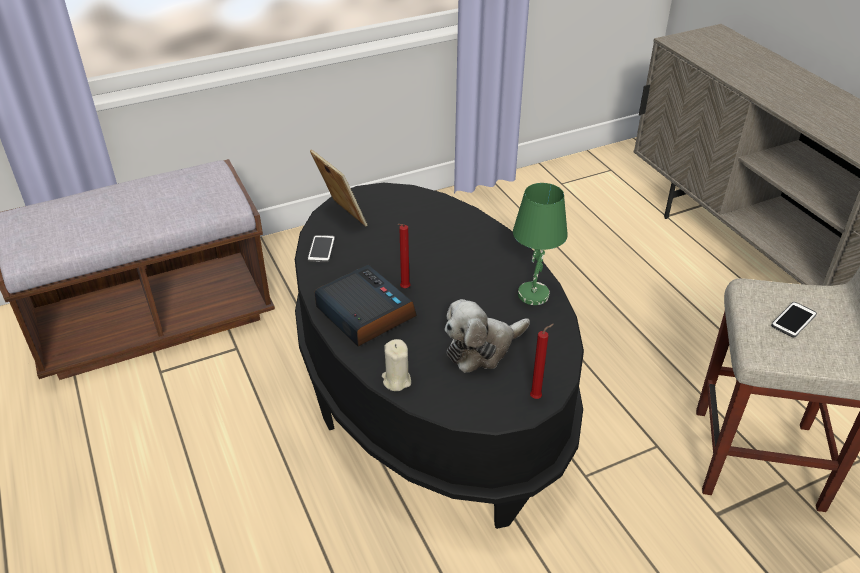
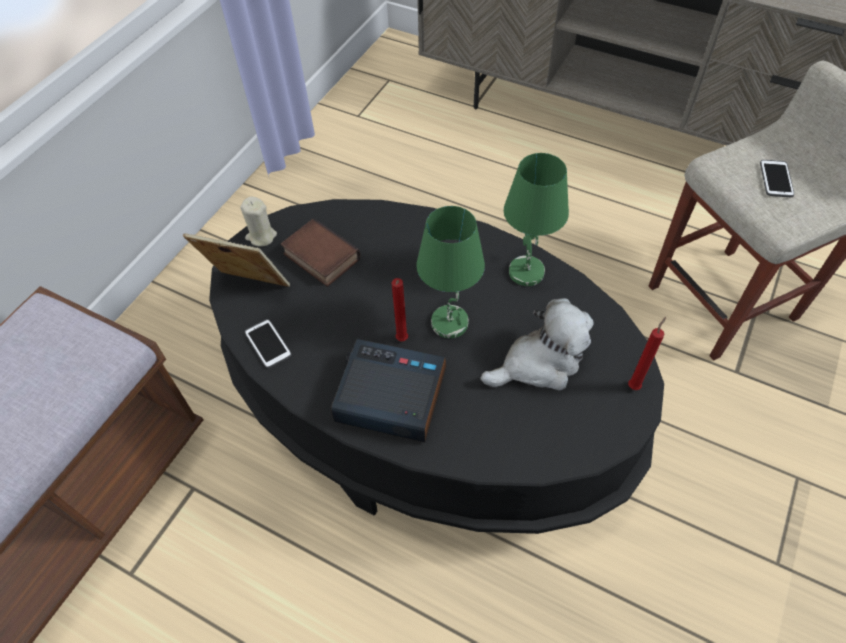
camera: 35 degrees left, 15 degrees up
(396, 380) = (497, 456): beige candle -> beige candle (261, 236)
(401, 220) = (319, 257): none -> book
(446, 296) = (450, 323): none -> green table lamp
(482, 348) = (539, 363): plush toy -> plush toy turned 135 degrees counterclockwise

